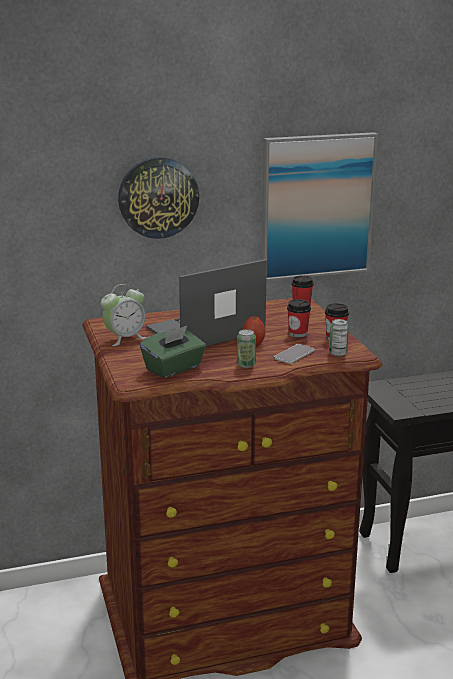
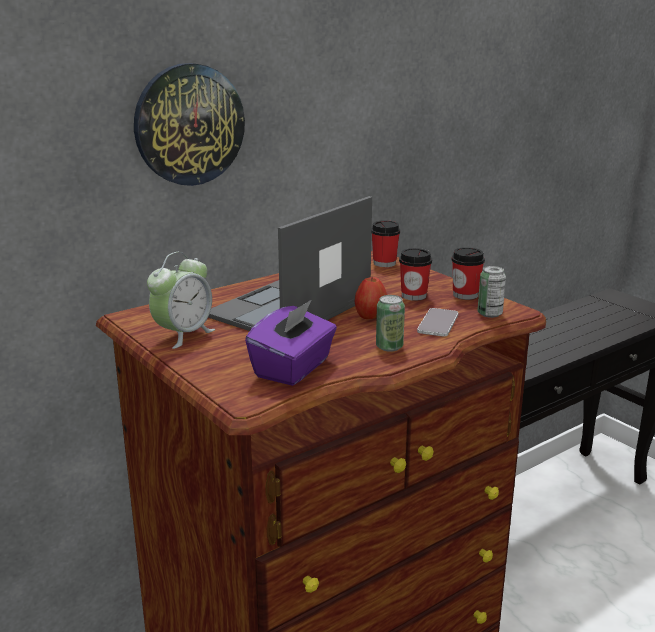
camera: 20 degrees left, 0 degrees up
(174, 368) = (293, 368): green tissue box -> purple tissue box
(316, 206) = (379, 130): picture -> none

